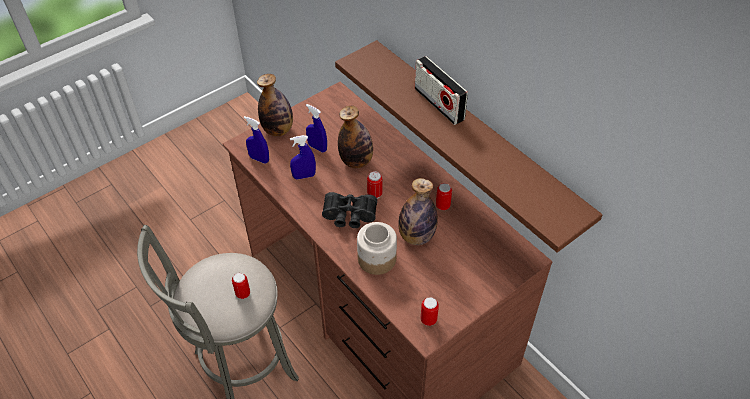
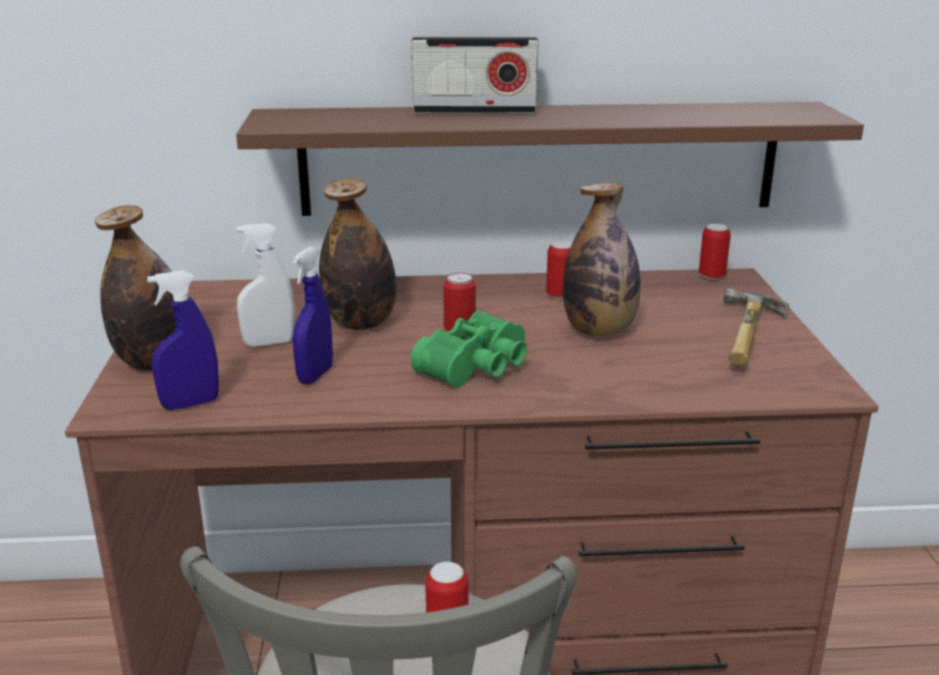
camera: 55 degrees left, 25 degrees down
(317, 147) = (269, 343): blue spray bottle -> white spray bottle
(349, 216) = (478, 367): black binoculars -> green binoculars
(376, 259) = (609, 376): jar -> none
(428, 320) = (794, 376): can -> can (711, 276)
(459, 292) = (755, 337): none -> hammer

